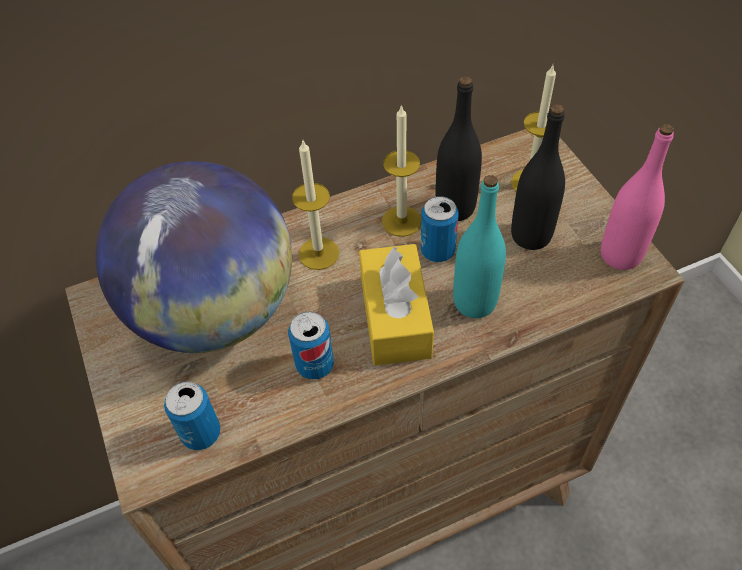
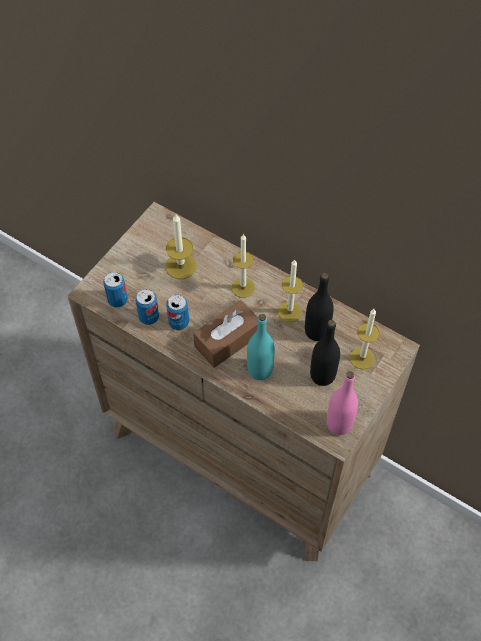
camera: 55 degrees right, 5 degrees up
(215, 311) = (181, 266): globe -> candle
(395, 317) = (227, 340): yellow tissue box -> brown tissue box
(437, 251) = (281, 338): can -> can (149, 317)

